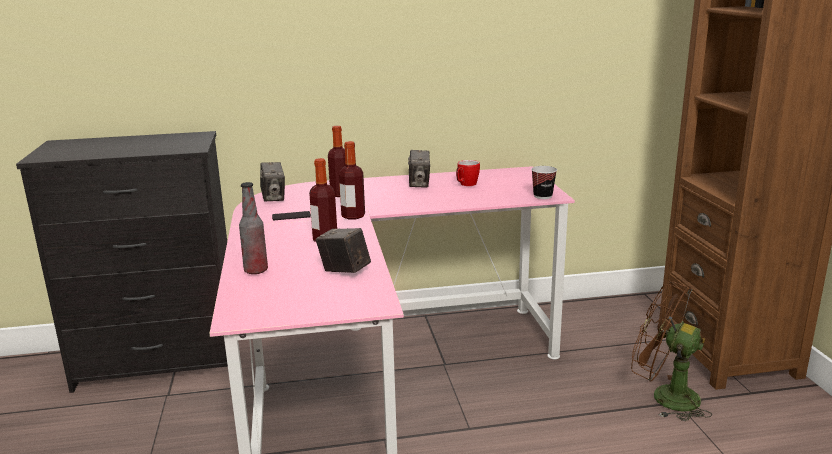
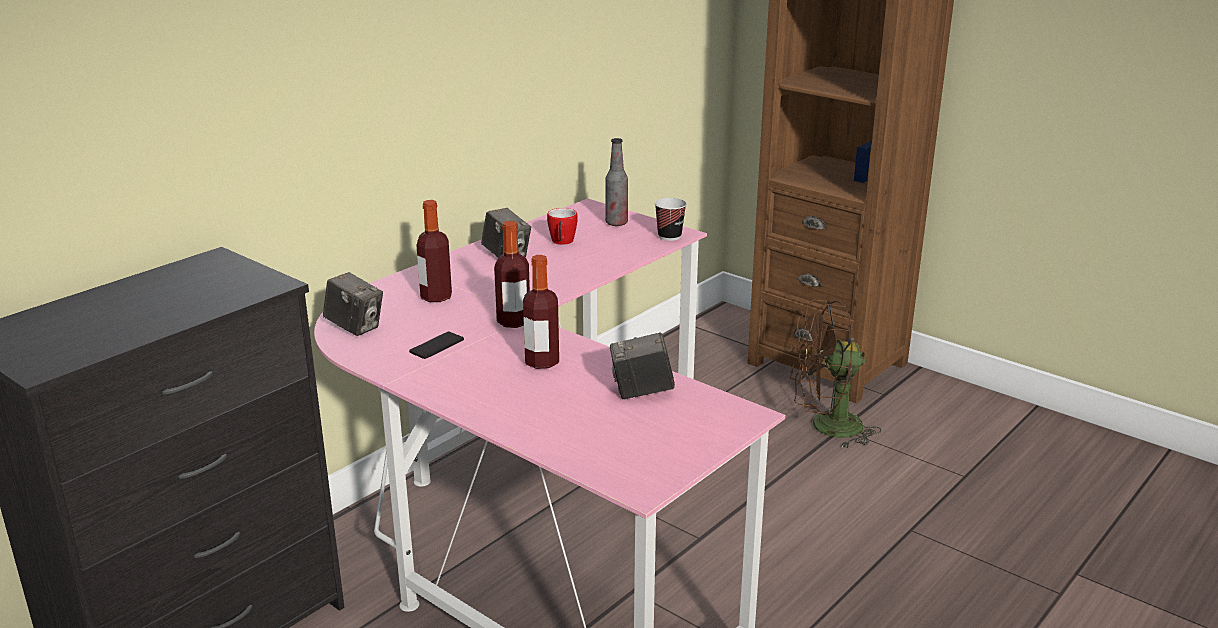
camera: 40 degrees left, 5 degrees up
(256, 271) = (545, 428): bottle -> bottle (616, 223)

